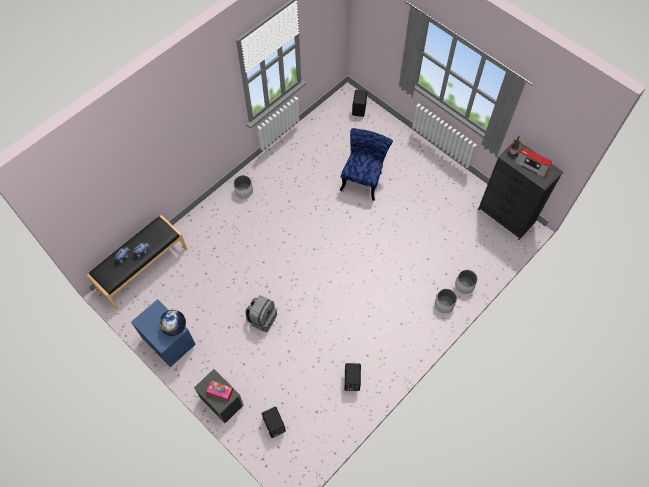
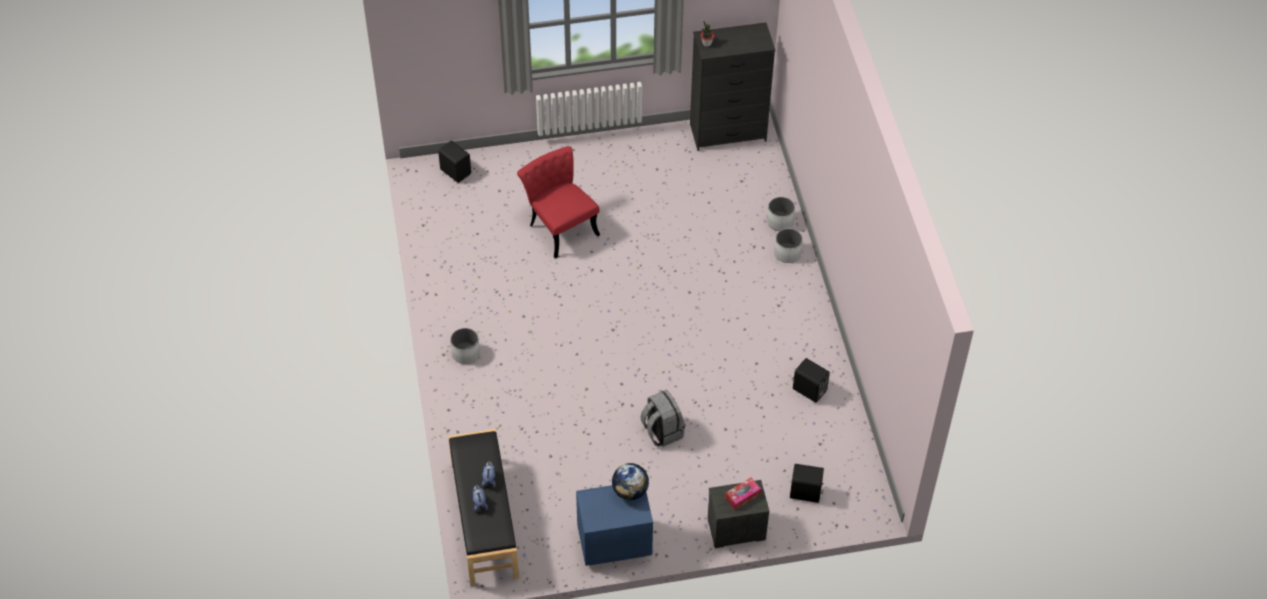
camera: 55 degrees left, 10 degrees down
(363, 178) = (560, 226): blue chair -> red chair
(532, 165) = (736, 39): radio -> none

